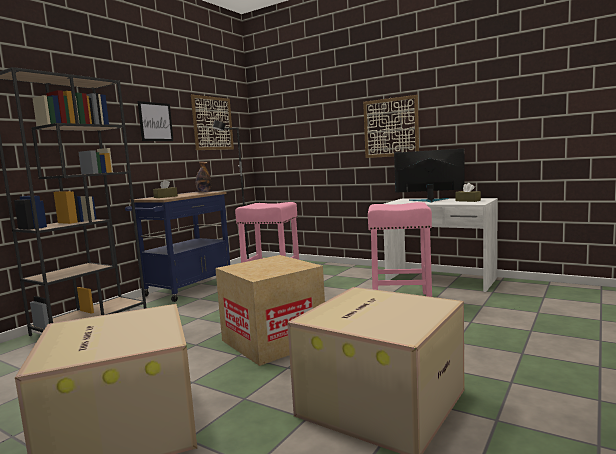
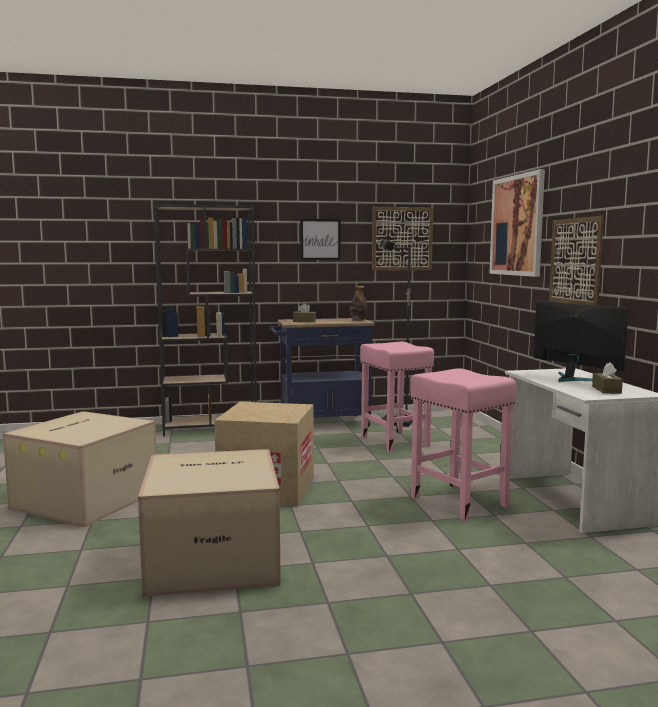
camera: 45 degrees right, 0 degrees up
(317, 109) = (517, 225): none -> picture

